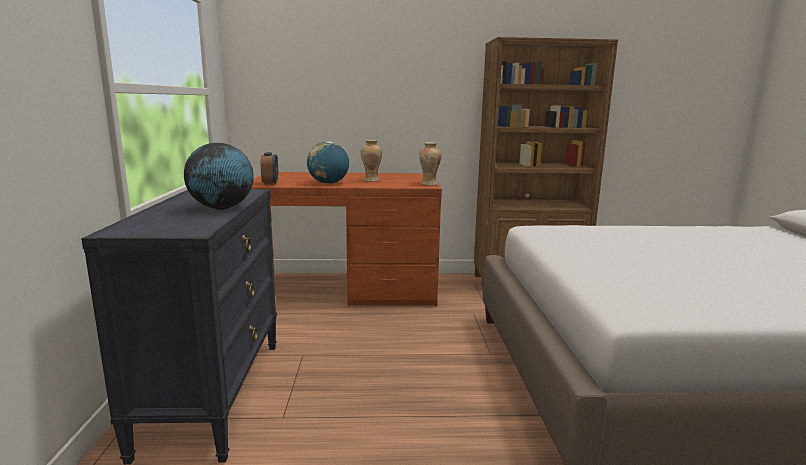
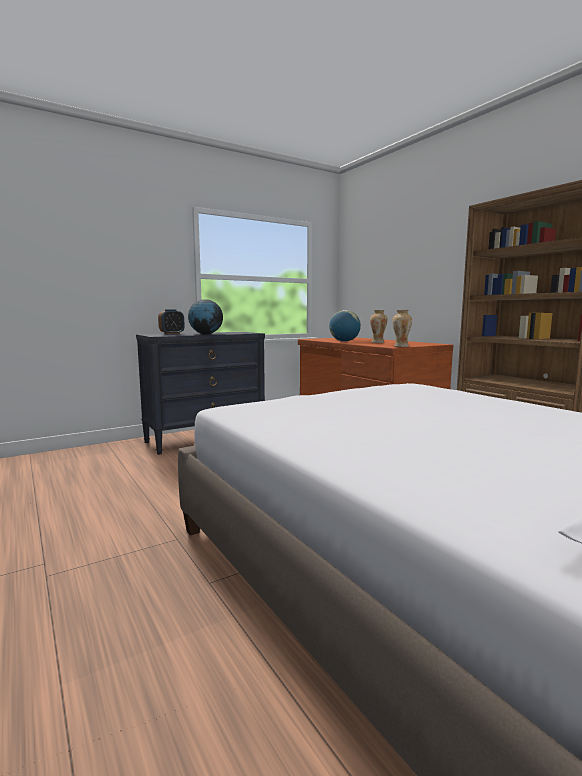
camera: 60 degrees right, 5 degrees down
(270, 183) = (318, 339): alarm clock -> alarm clock (172, 333)

